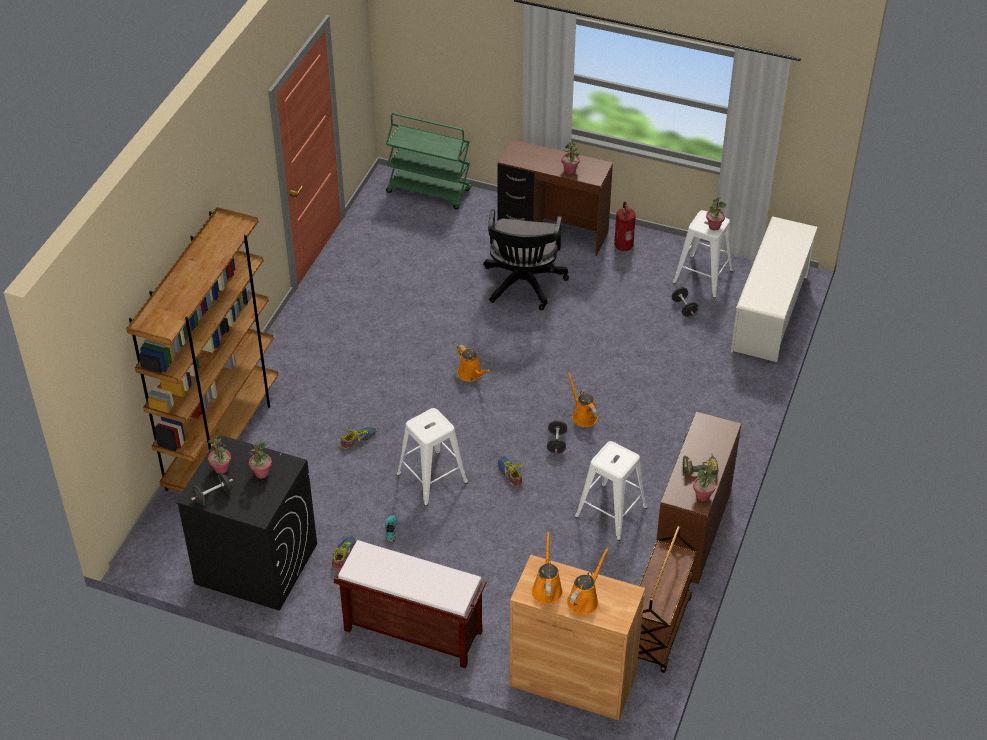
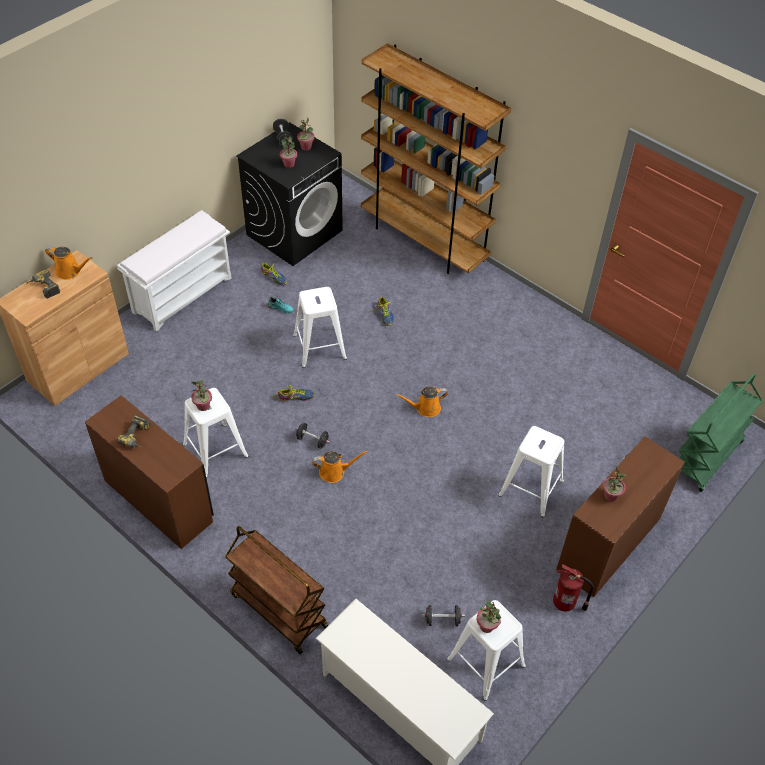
camera: 110 degrees right, 5 degrees up
(411, 631) = (183, 294): brown bench -> white bench
(523, 286) = (530, 487): black office chair -> white stool
(584, 599) = (43, 288): orange watering can -> power drill
(658, 630) = (81, 435): brown cart -> brown cart (278, 610)
(702, 496) = (106, 426): potted plant -> potted plant (203, 406)

